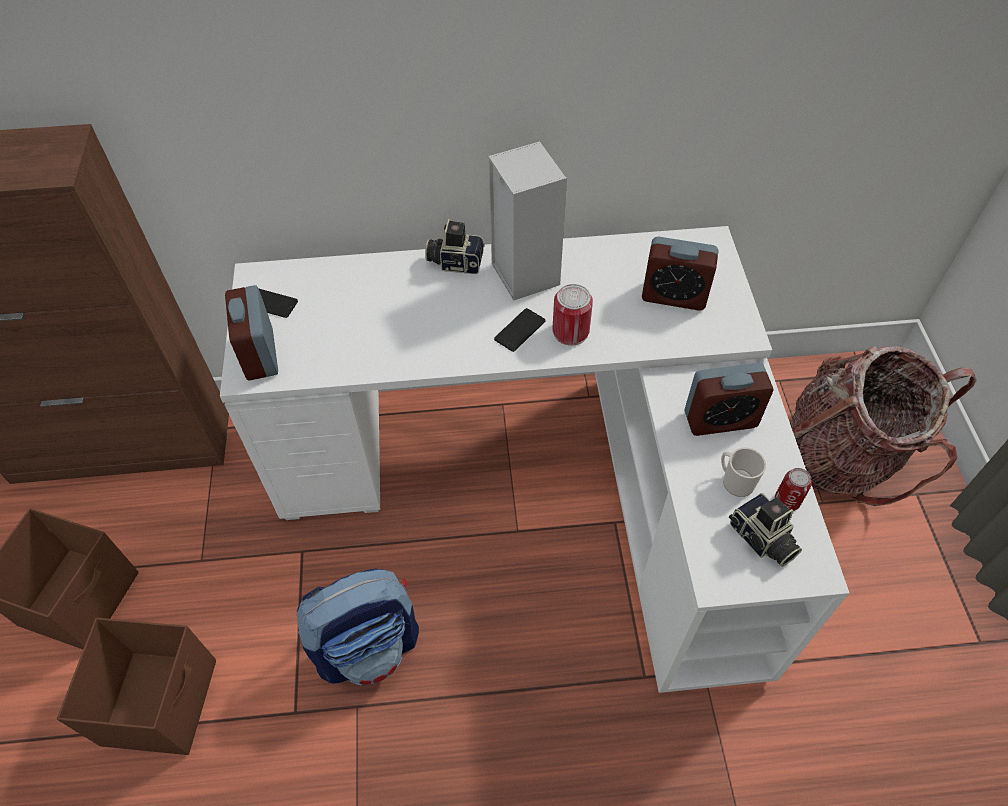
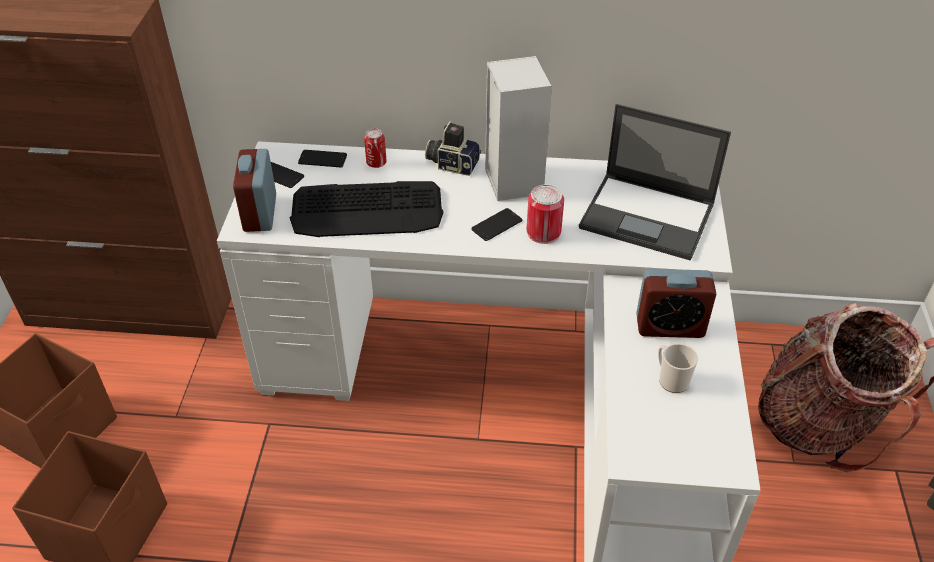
camera: 10 degrees right, 10 degrees down
(313, 276) = (322, 159): none -> phone
(369, 646) = (311, 517): backpack -> none
(378, 333) = (367, 211): none -> keyboard
(674, 296) = (648, 216): alarm clock -> laptop
(761, 540) = (684, 432): camera -> none
(787, 501) = (717, 403): can -> can (376, 163)

